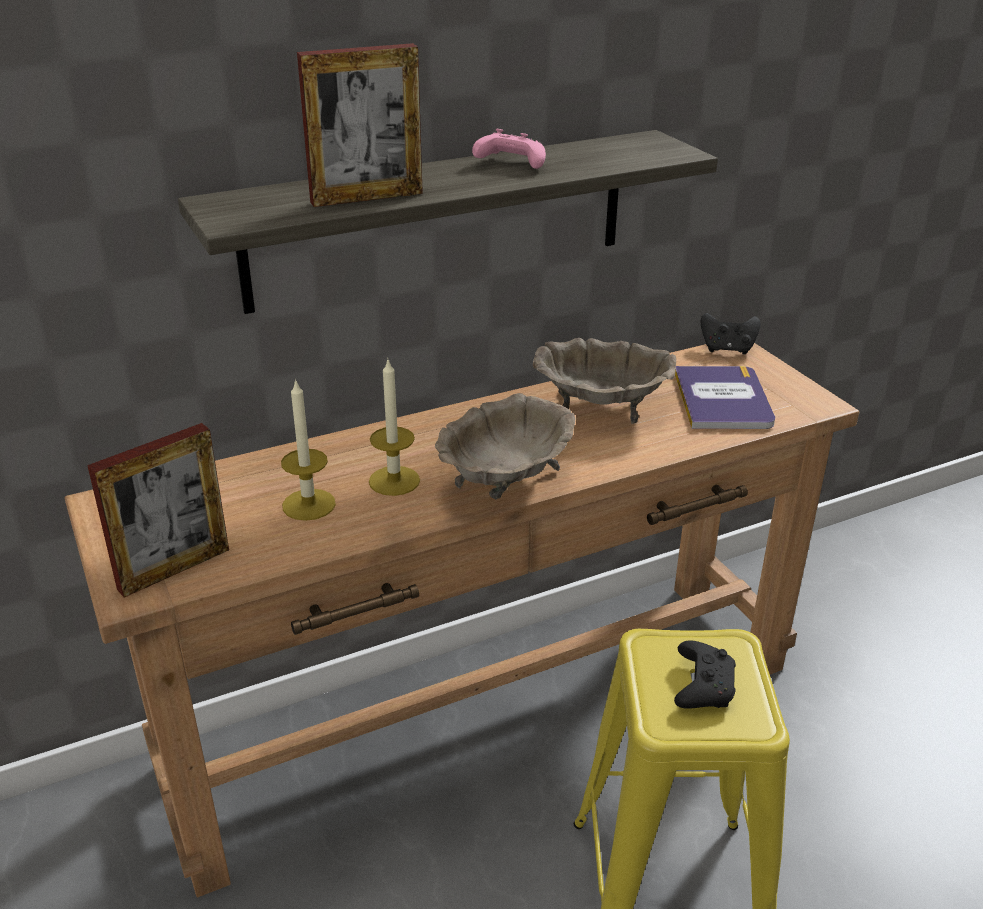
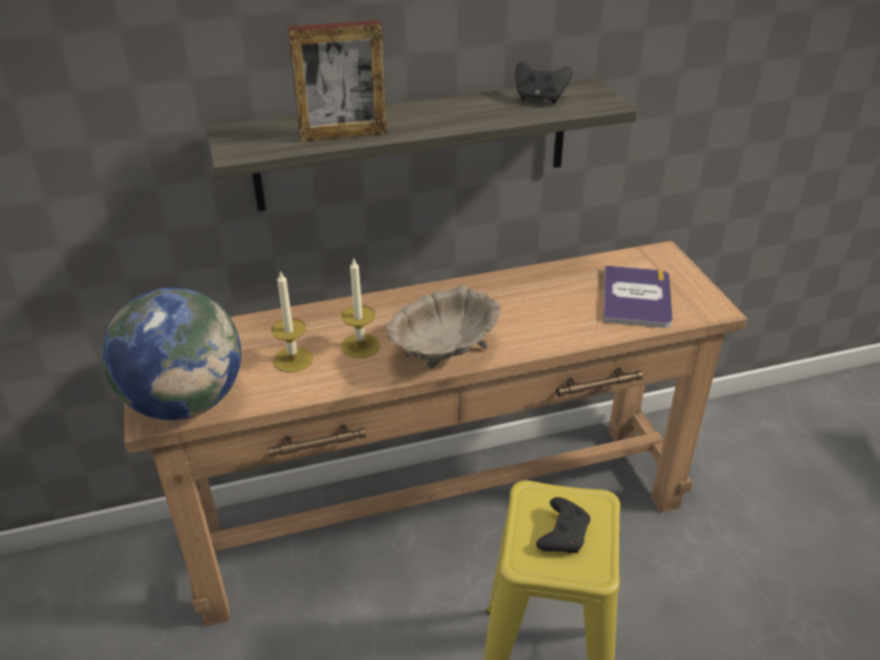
camera: 10 degrees right, 5 degrees up
(174, 569) = (185, 402): picture frame -> globe
(510, 163) = (466, 106): pink game controller -> none
(601, 406) = (537, 295): beige bowl -> none
(727, 349) = (654, 253): black game controller -> black game controller (540, 98)

